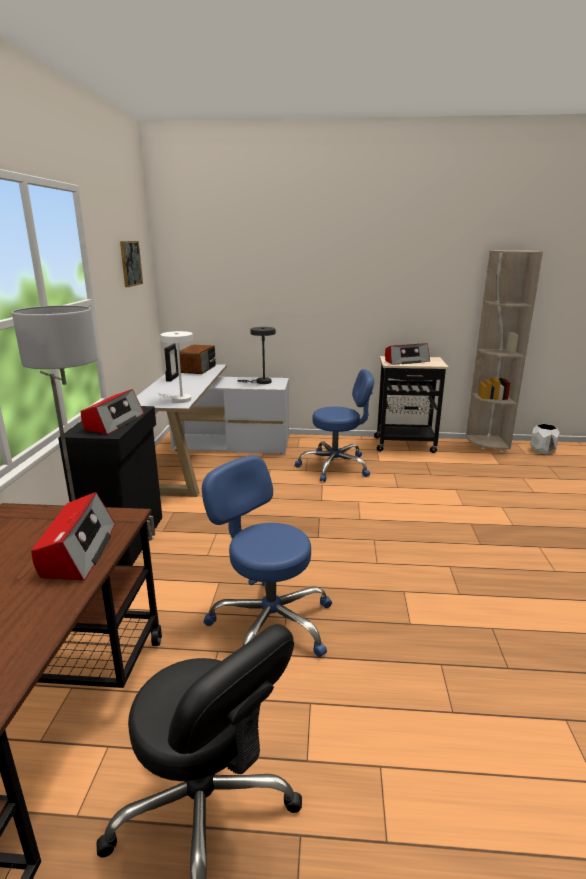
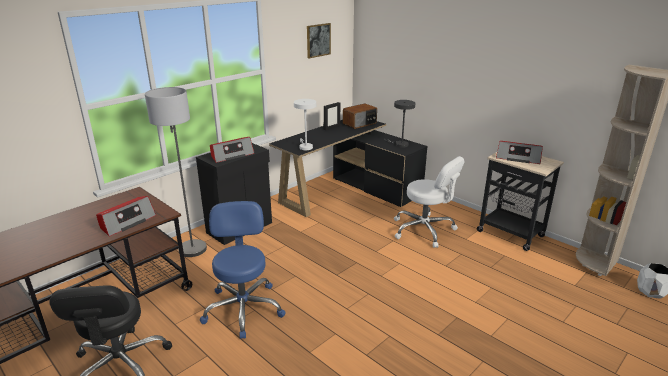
camera: 40 degrees right, 5 degrees up
(209, 458) = (348, 192): white desk -> black desk
(338, 466) = (426, 231): blue office chair -> white office chair

